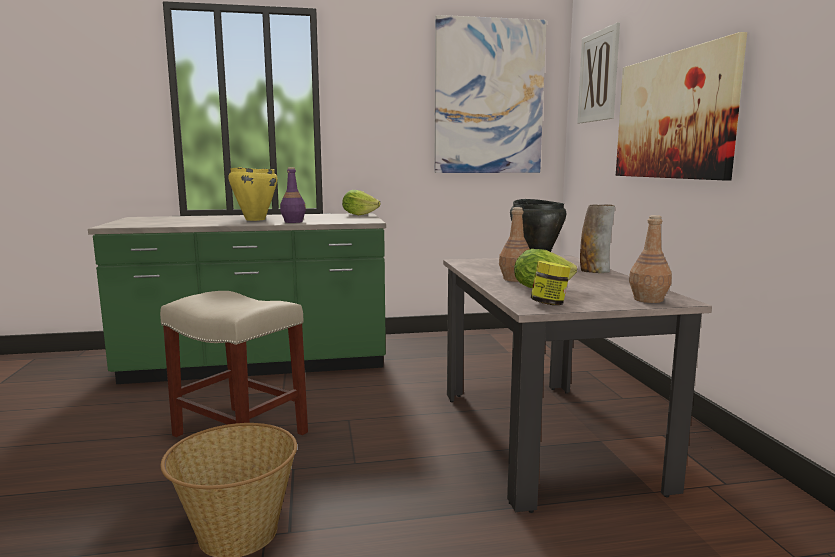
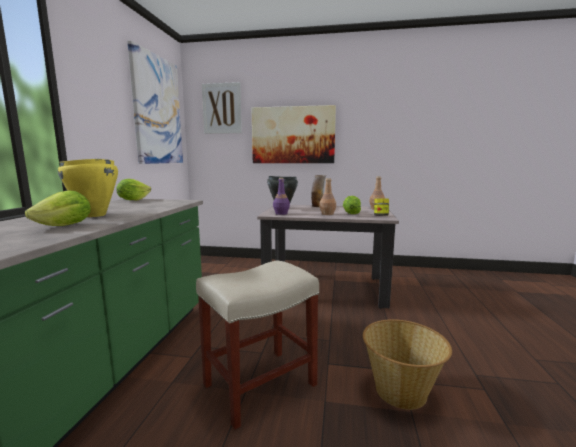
camera: 70 degrees left, 0 degrees up
(204, 222) = (65, 226): none -> lettuce
(293, 222) = (147, 209): purple bottle -> purple bottle (281, 213)

